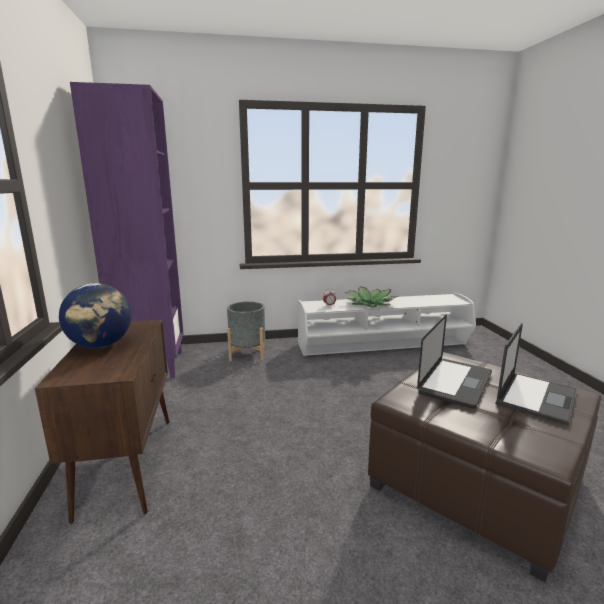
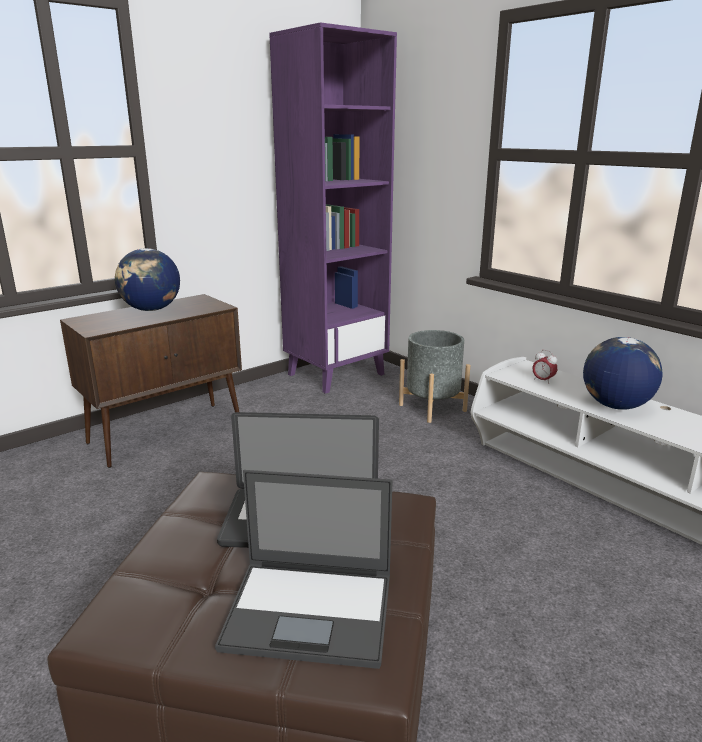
camera: 60 degrees right, 5 degrees up
(370, 304) = (615, 406): potted plant -> globe

